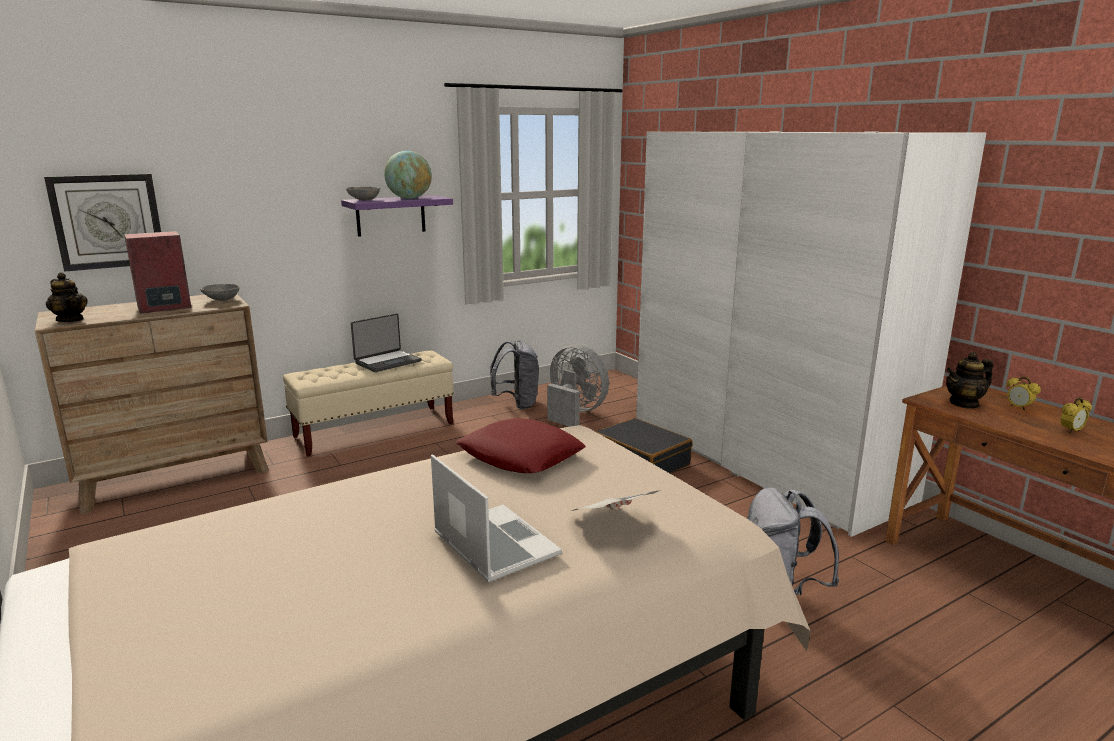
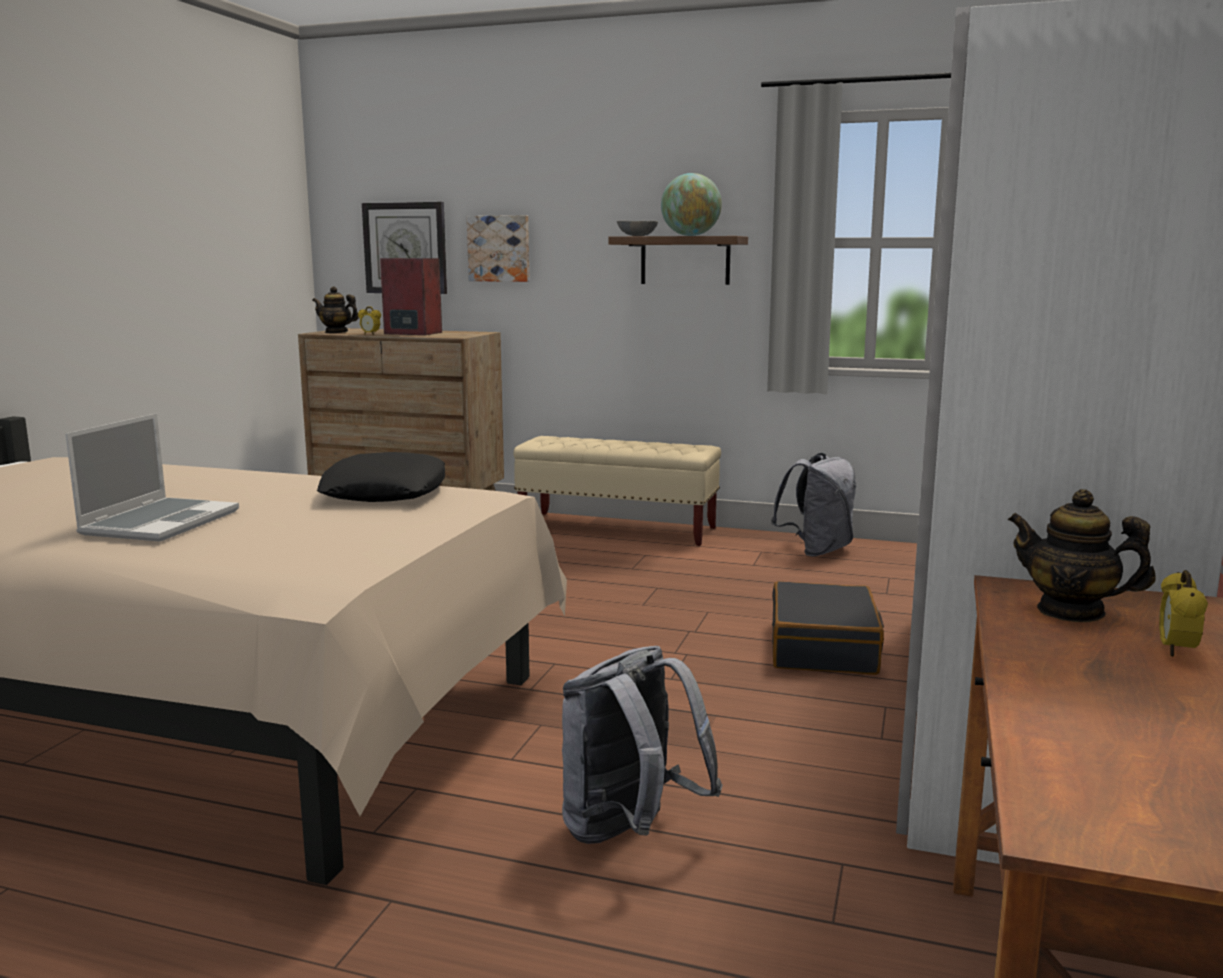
camera: 50 degrees right, 5 degrees down
(71, 320) = (336, 332): teapot -> teapot turned 105 degrees clockwise
(221, 215) = (499, 248): none -> picture
(221, 300) = (464, 334): grey bowl -> none
(387, 362) = (641, 444): laptop -> none
(391, 215) = (685, 260): purple shelf -> brown shelf
(520, 456) = (385, 492): red pillow -> black pillow
(574, 413) = (866, 579): grey fan -> none
(612, 523) = (260, 543): newspaper -> none
(1071, 431) = (1144, 704): alarm clock -> alarm clock (370, 334)

